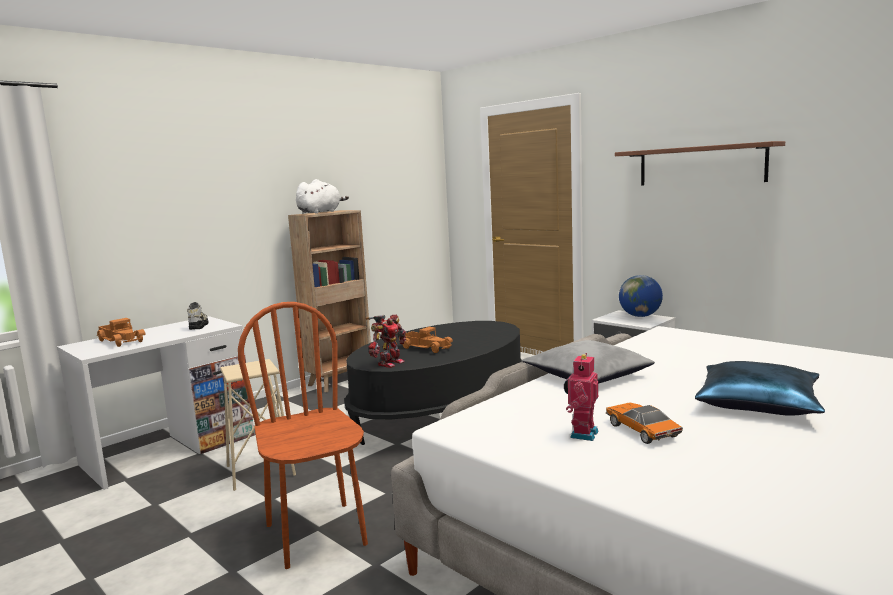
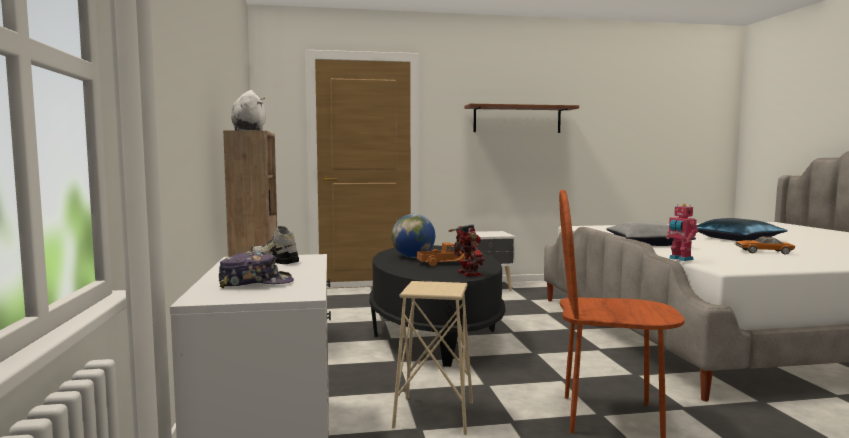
camera: 55 degrees left, 5 degrees down
(122, 341) = (256, 283): toy truck -> cap
(582, 434) = (761, 257): toy robot -> toy robot (680, 259)
(640, 316) = (484, 232): globe -> globe (413, 257)

